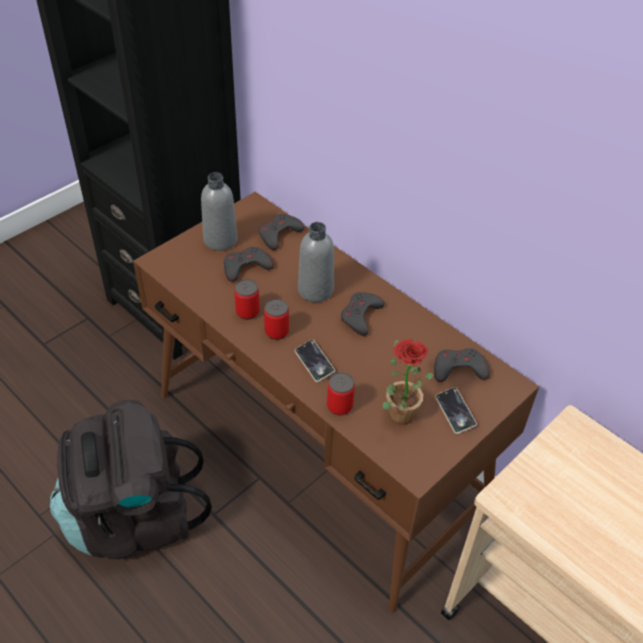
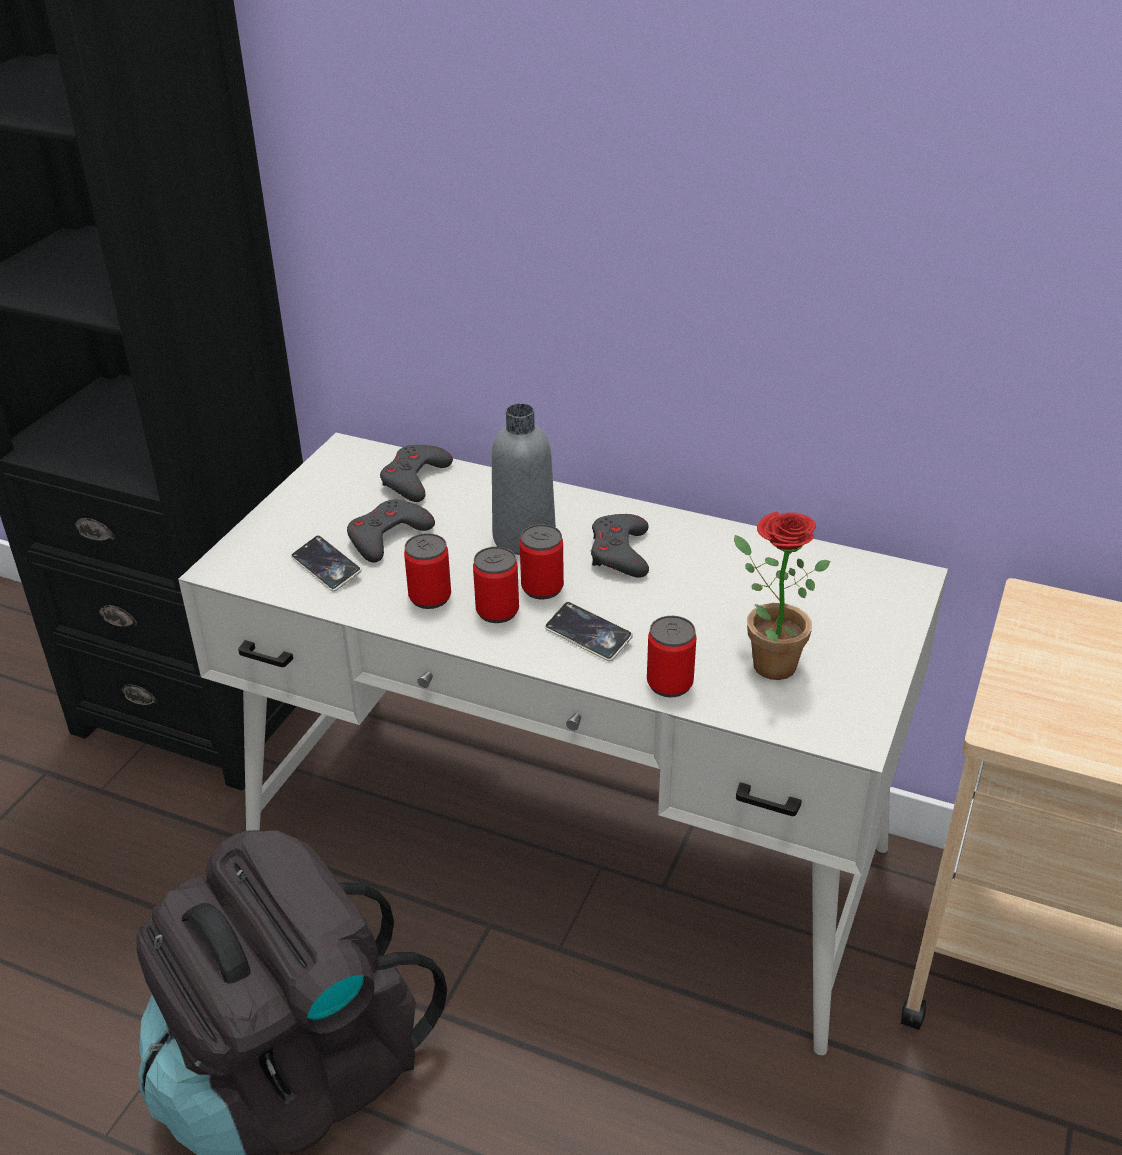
camera: 20 degrees left, 10 degrees down
(220, 240) = (319, 511): grey bottle -> none
(307, 325) = (542, 588): none -> can
(318, 451) = (567, 852): brown desk -> white desk
(455, 412) = (852, 638): phone -> phone (326, 567)
(458, 369) = (817, 580): grey game controller -> none

